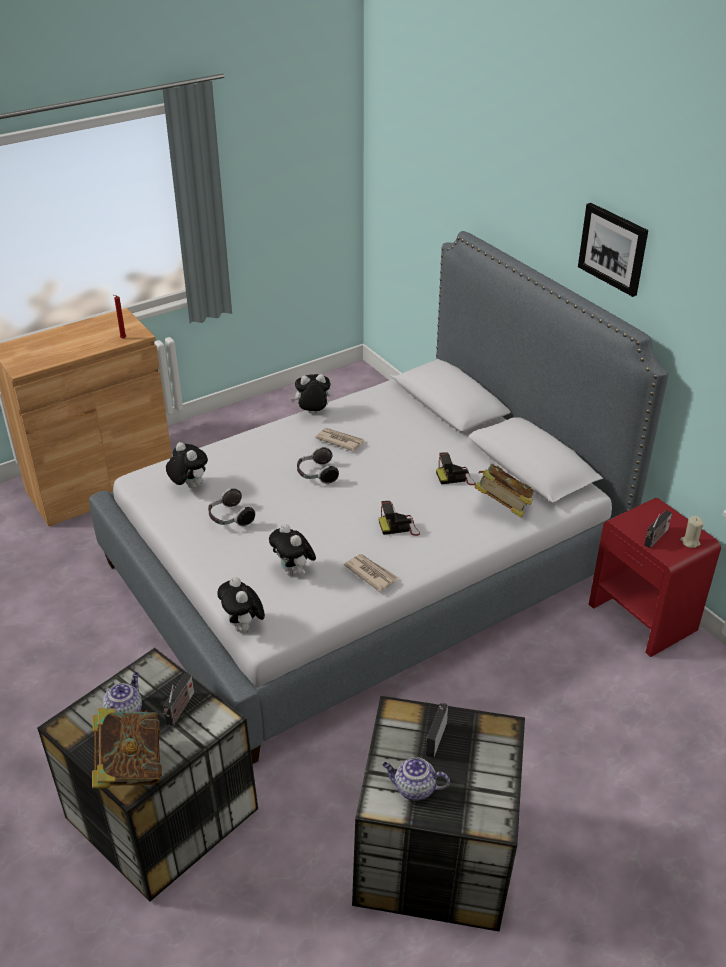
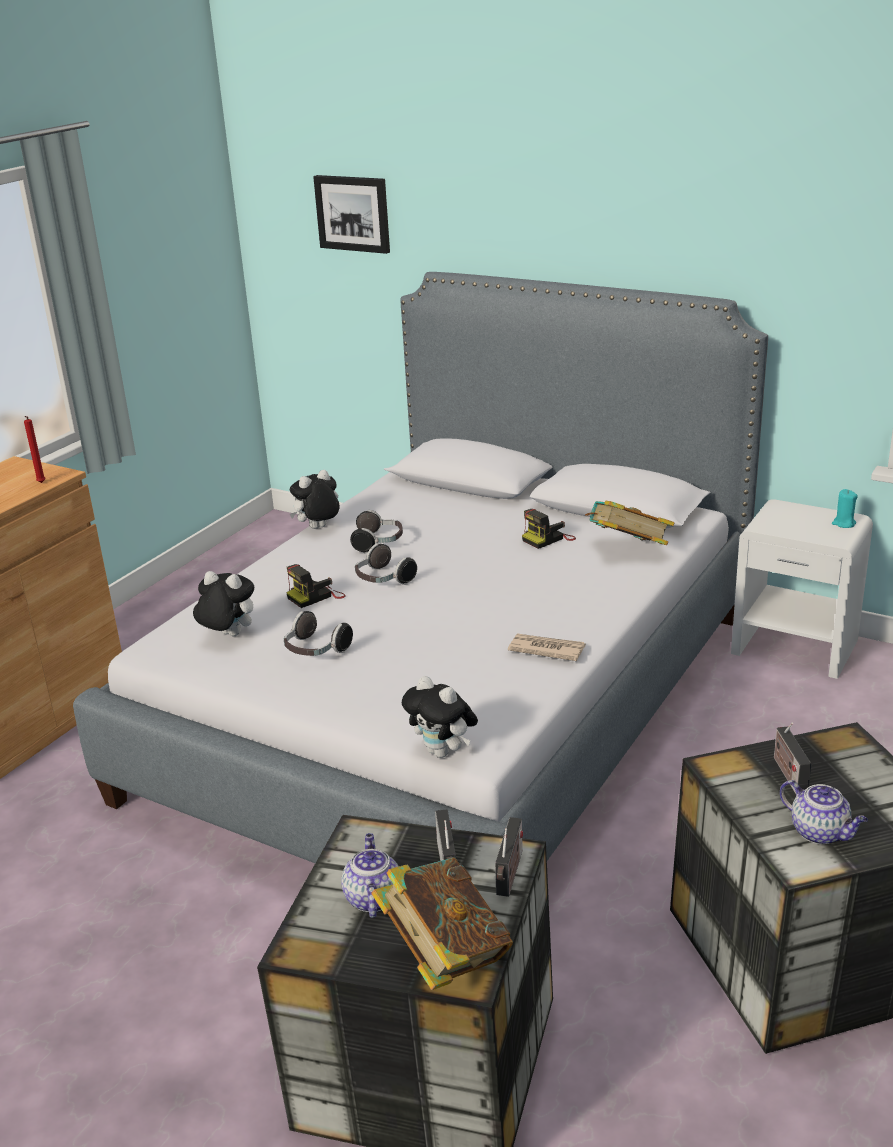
camera: 25 degrees left, 10 degrees down
(294, 572) = (451, 677): plush toy -> none
(339, 440) = (378, 543): newspaper -> headphones
(399, 527) = (532, 598): camera -> camera (316, 596)
(414, 789) = (820, 832): teapot -> teapot turned 120 degrees counterclockwise
(613, 248) = (654, 219): picture -> picture (353, 213)
(643, 617) = (795, 647): red nightstand -> white nightstand
(655, 538) = (808, 530): radio -> radio (510, 875)
(690, 542) = (843, 523): beige candle -> turquoise candle

